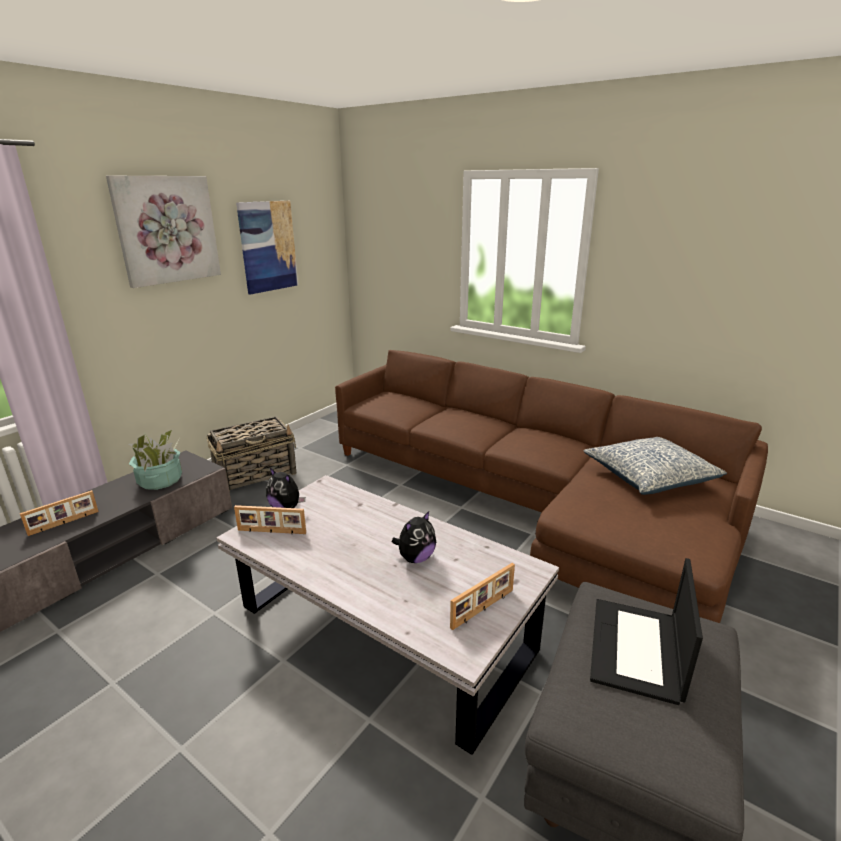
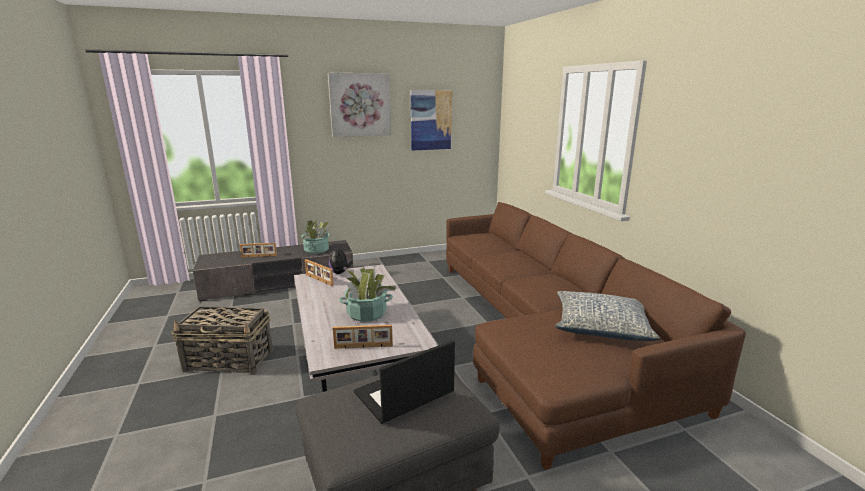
camera: 35 degrees right, 5 degrees down
(256, 473) = (387, 268): basket -> basket (229, 361)
(415, 558) = (367, 314): plush toy -> potted plant

